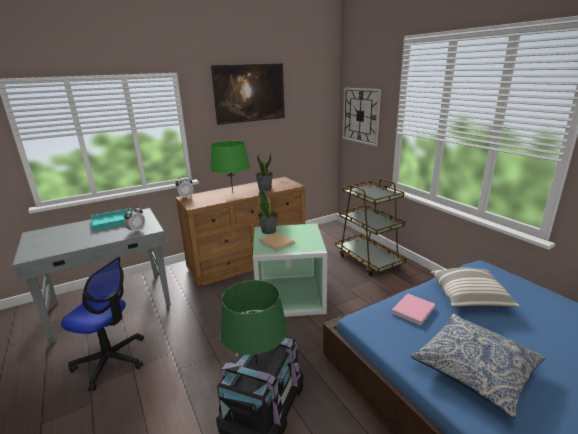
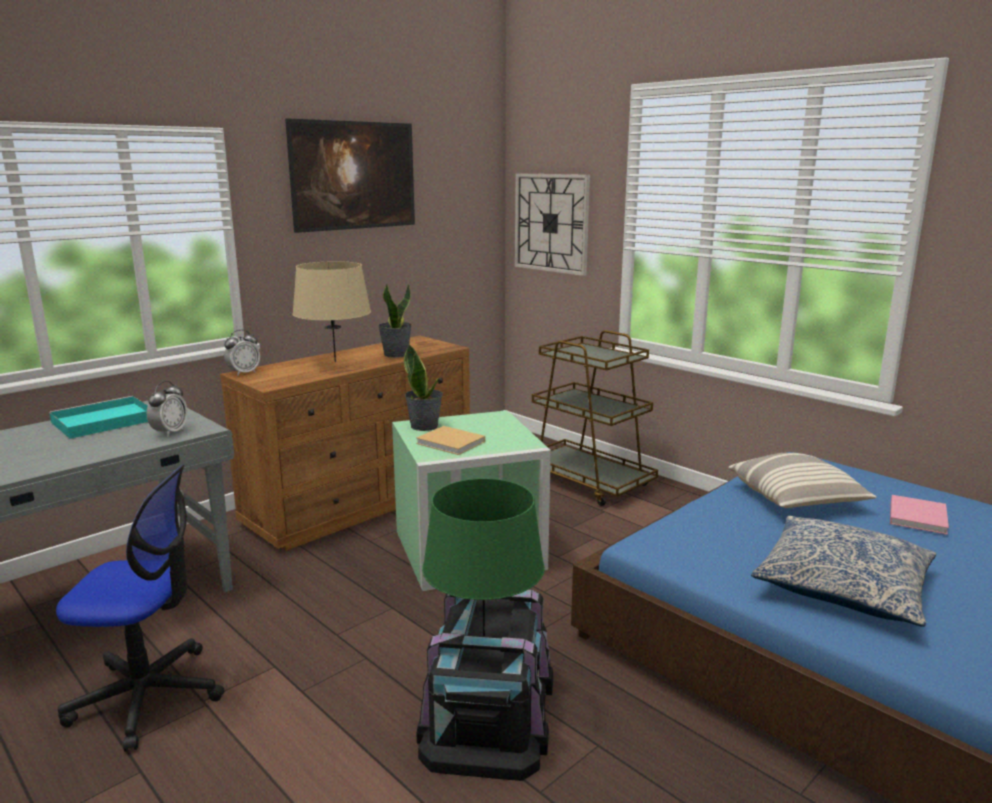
camera: 15 degrees left, 5 degrees down
(232, 192) = (335, 362): green table lamp -> beige table lamp
(413, 309) = (720, 523): pink book -> pink book (917, 516)

